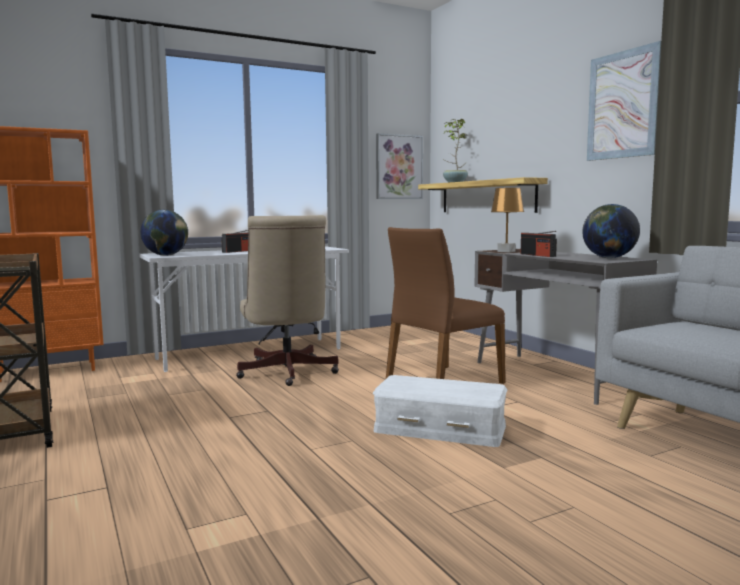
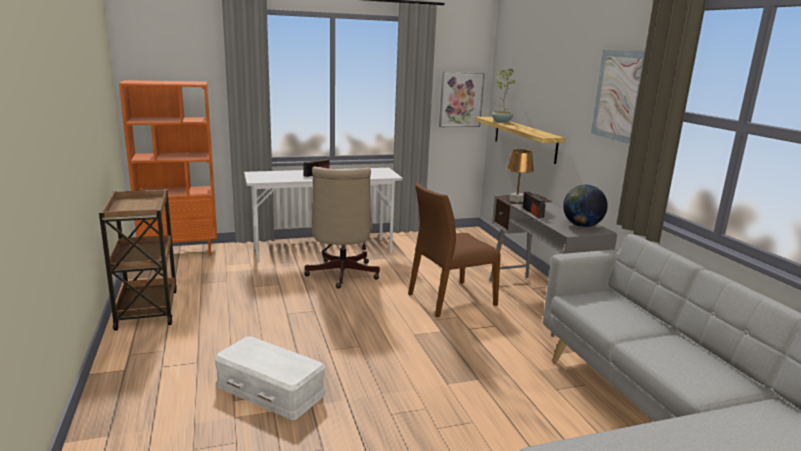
camera: 10 degrees right, 10 degrees up
(166, 255) = (260, 179): globe -> none
(440, 428) = (424, 343): white storage box -> white storage box (271, 389)

